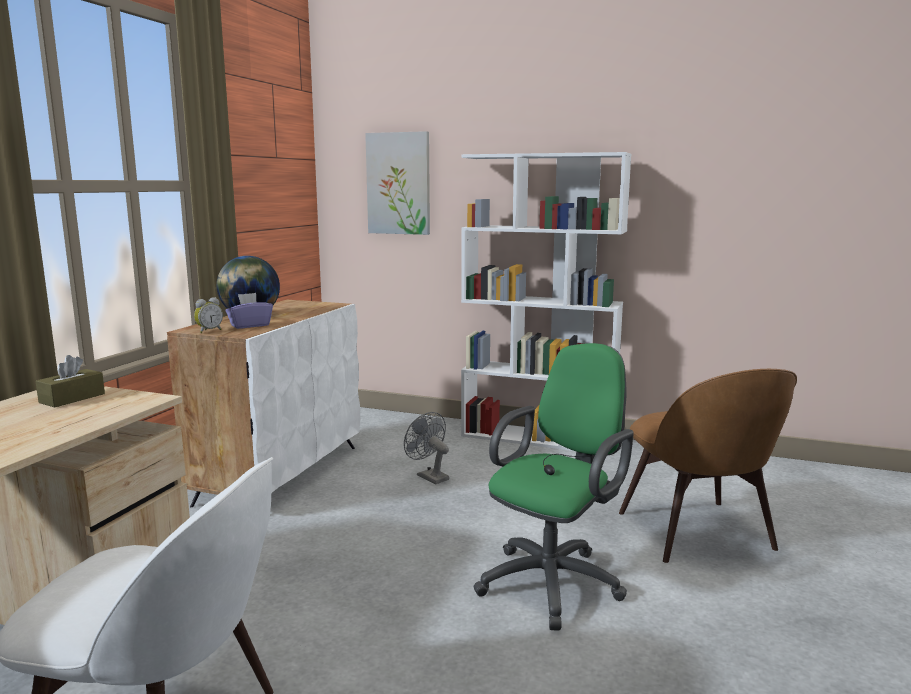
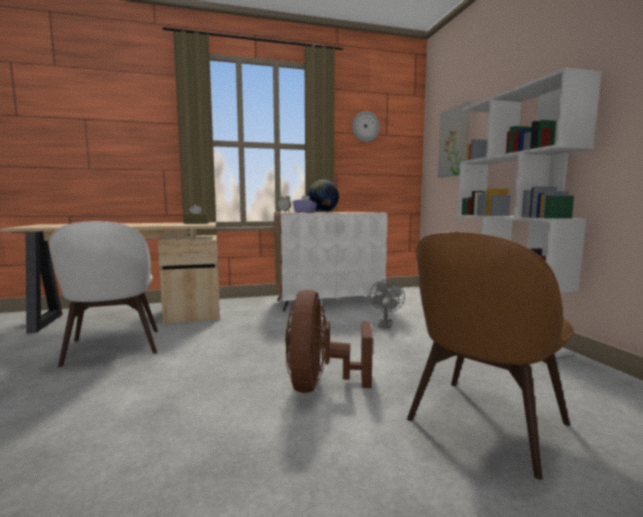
camera: 55 degrees right, 5 degrees down
(253, 144) = (365, 126): none -> wall clock
(554, 580) = (320, 385): green office chair -> brown fan

